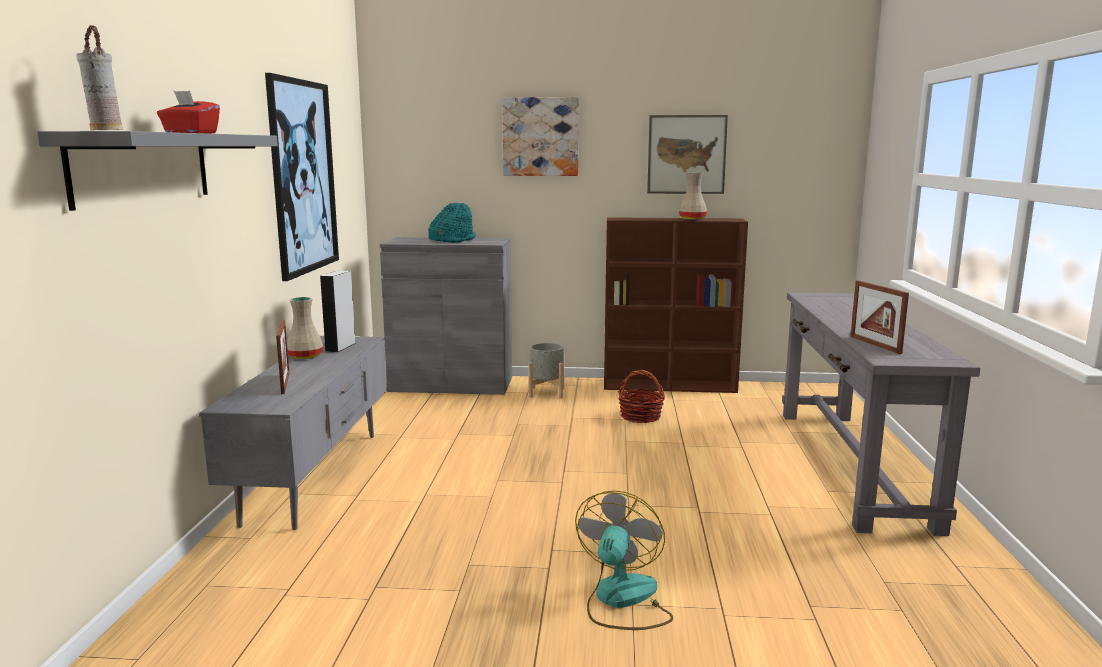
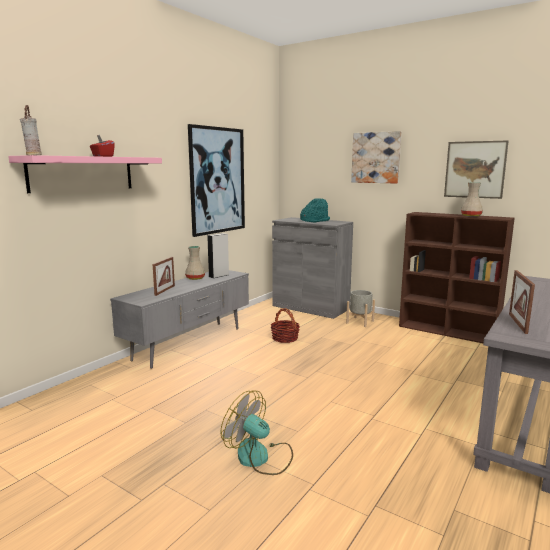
camera: 30 degrees right, 0 degrees up
(143, 168) = (82, 173): grey shelf -> pink shelf
(622, 600) = (260, 457): fan -> fan turned 105 degrees counterclockwise
(640, 416) = (403, 348): basket -> basket (285, 338)

